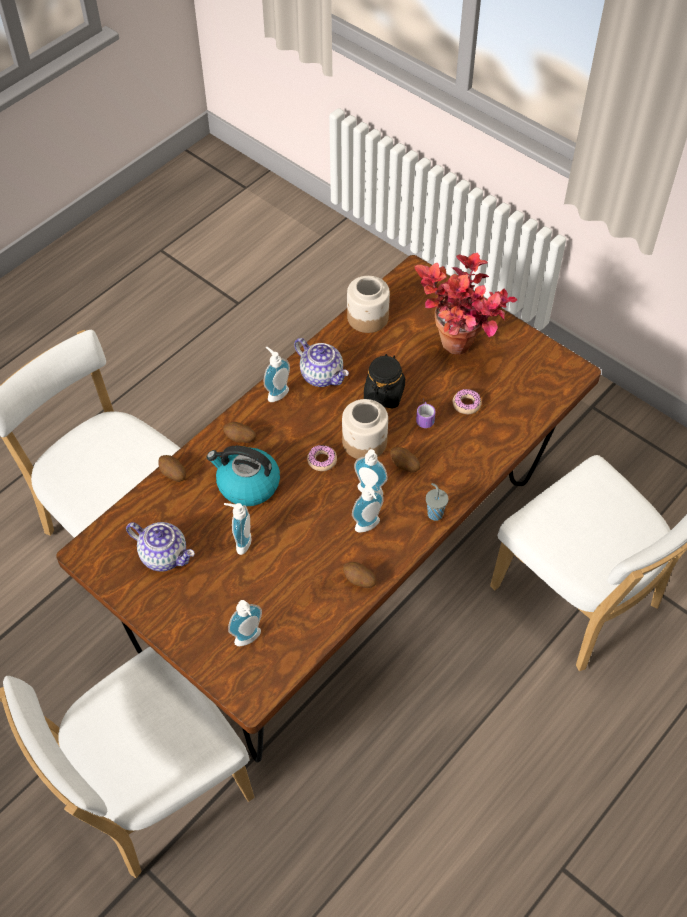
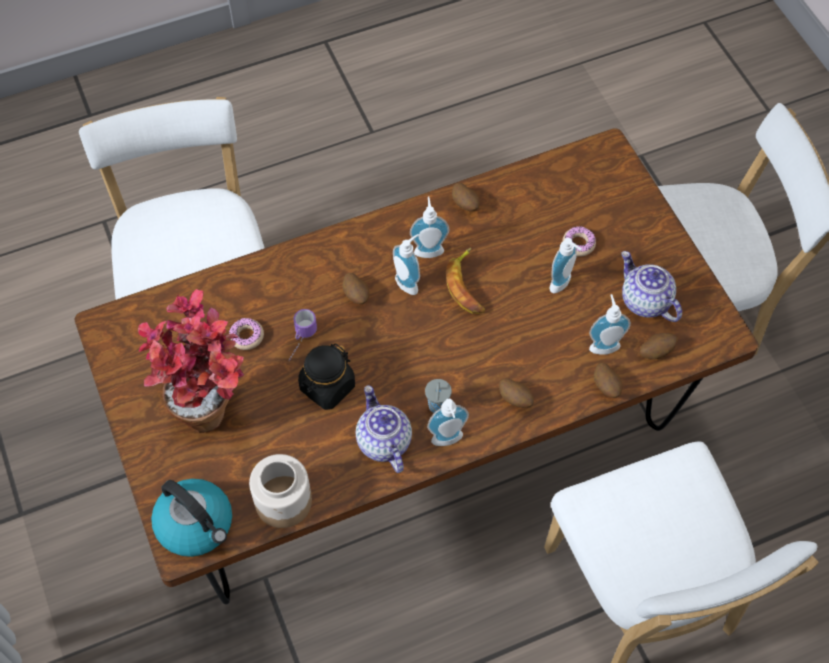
camera: 155 degrees left, 5 degrees up
(142, 517) = (656, 351): none -> potato
(247, 484) = (530, 342): kettle -> kettle (196, 525)
(249, 639) = (591, 194): soap dispenser -> soap dispenser (603, 344)
(320, 508) = (467, 286): none -> banana
(322, 460) = (438, 336): donut -> donut (578, 244)
(365, 442) = (381, 338): jar -> none
(434, 513) = (357, 236): grey cup -> grey cup (437, 407)

